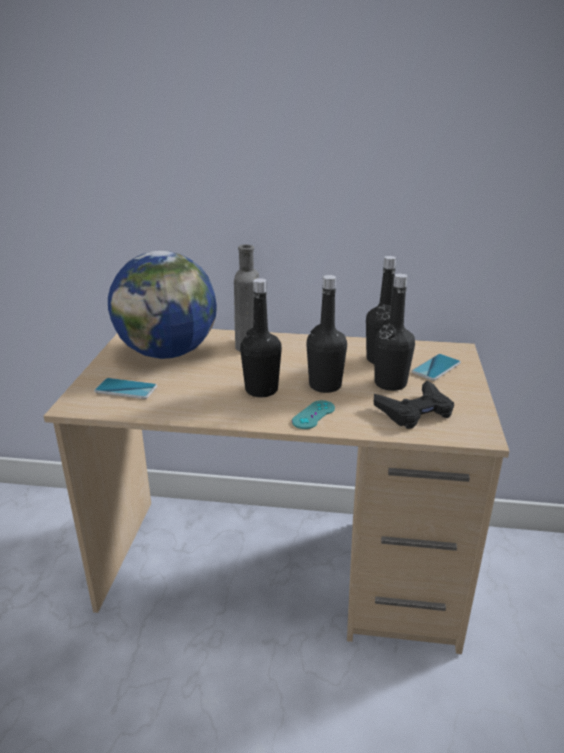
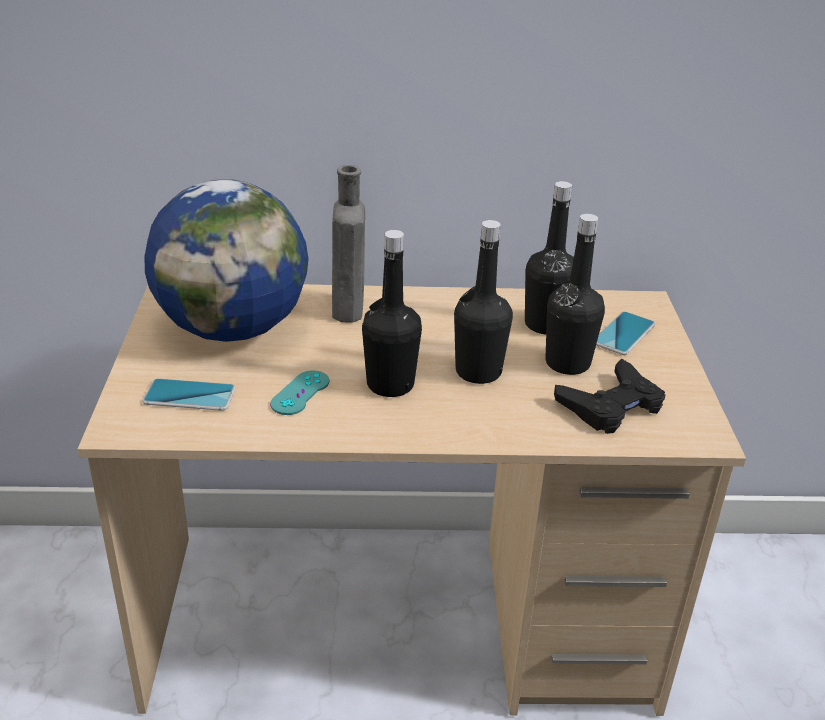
camera: 10 degrees left, 5 degrees up
(313, 415) = (475, 421): turquoise game controller -> turquoise game controller (300, 393)

